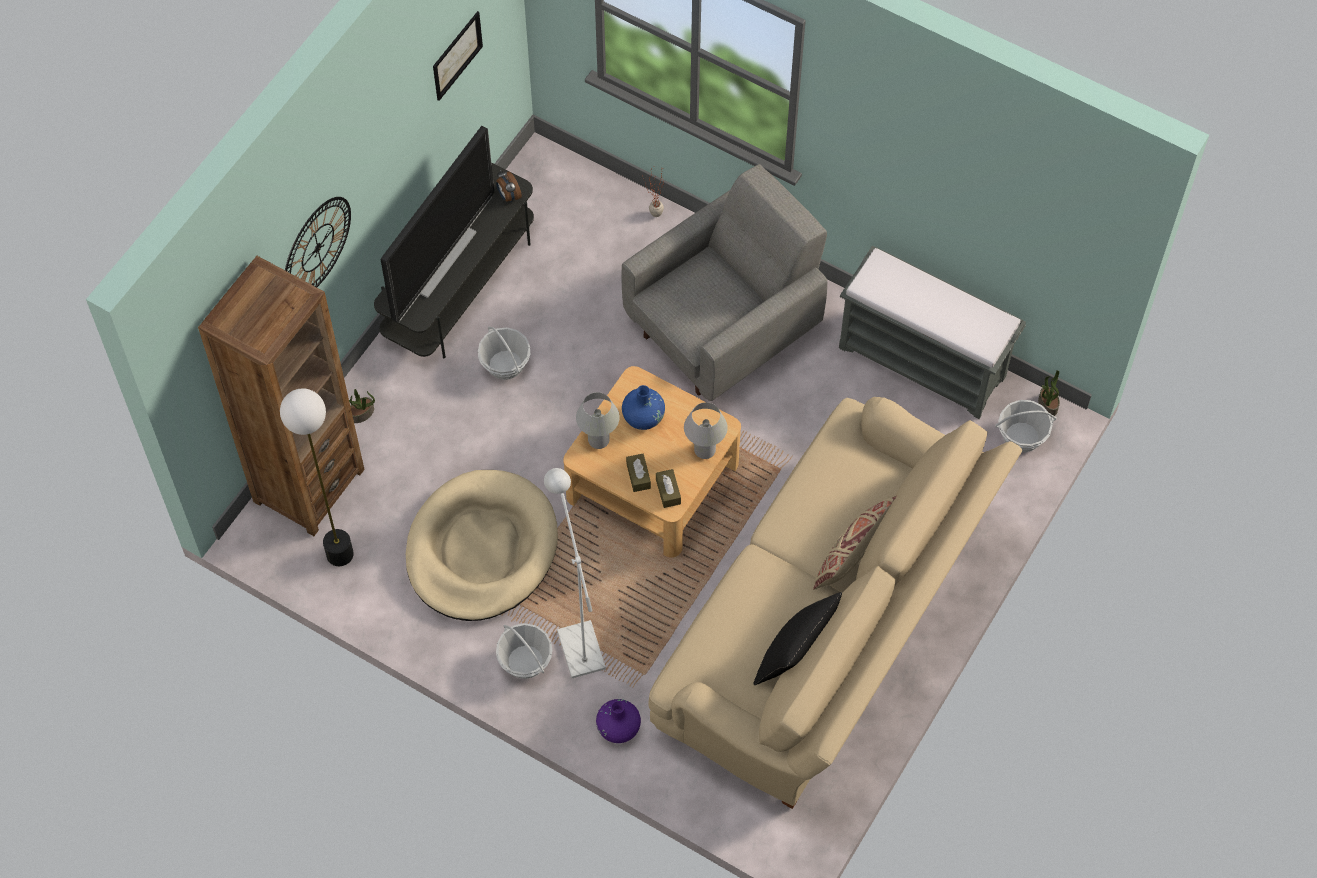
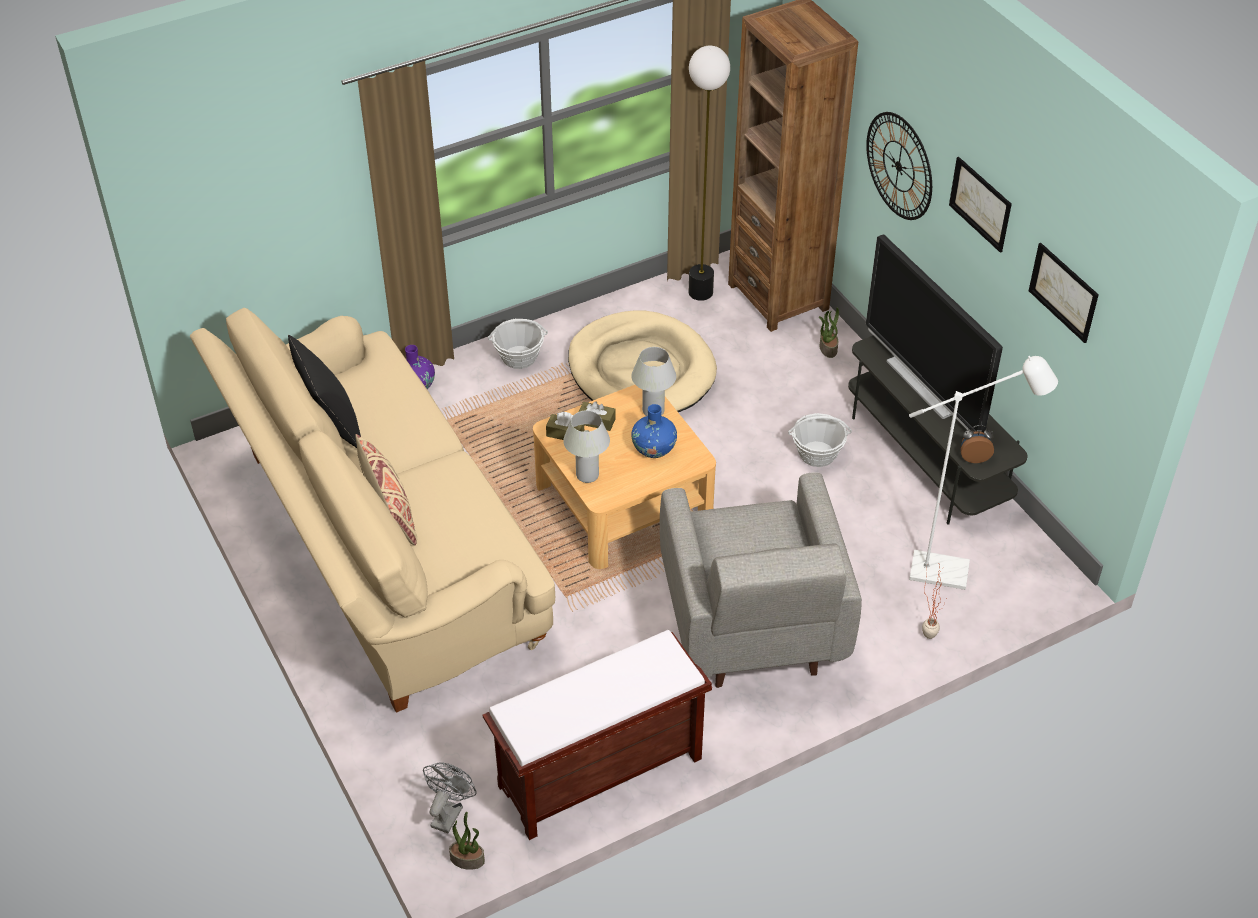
camera: 120 degrees right, 15 degrees down
(385, 135) = (980, 204): none -> picture
(577, 640) = (511, 394): white floor lamp -> white floor lamp (951, 573)
(924, 362) = (598, 774): grey bench -> brown bench
(1021, 437) = (449, 812): basket -> grey fan

